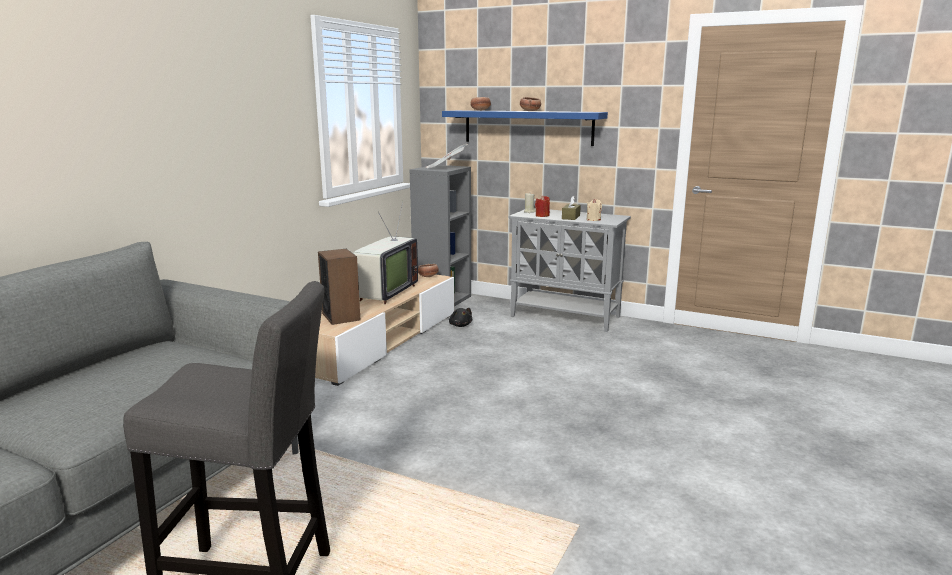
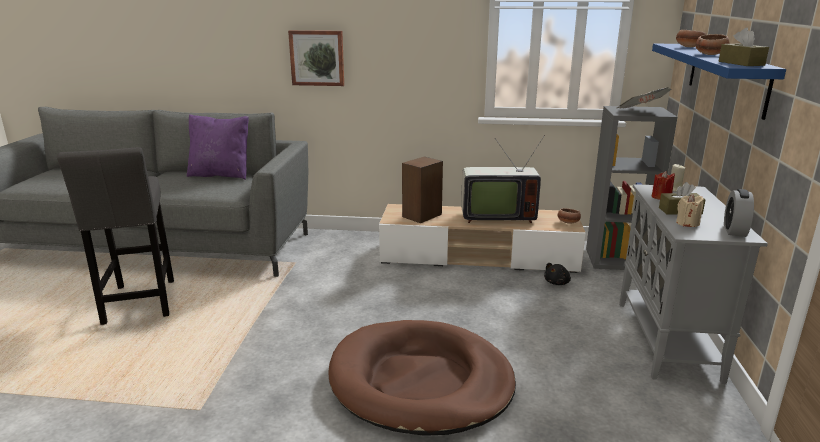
camera: 70 degrees right, 5 degrees up
(119, 363) = (221, 175): none -> purple pillow
(157, 152) = (317, 58): none -> picture
(577, 403) = (420, 381): none -> brown dog bed
(580, 111) = (741, 63): none -> brown tissue box
(610, 216) = (734, 230): none -> alarm clock

